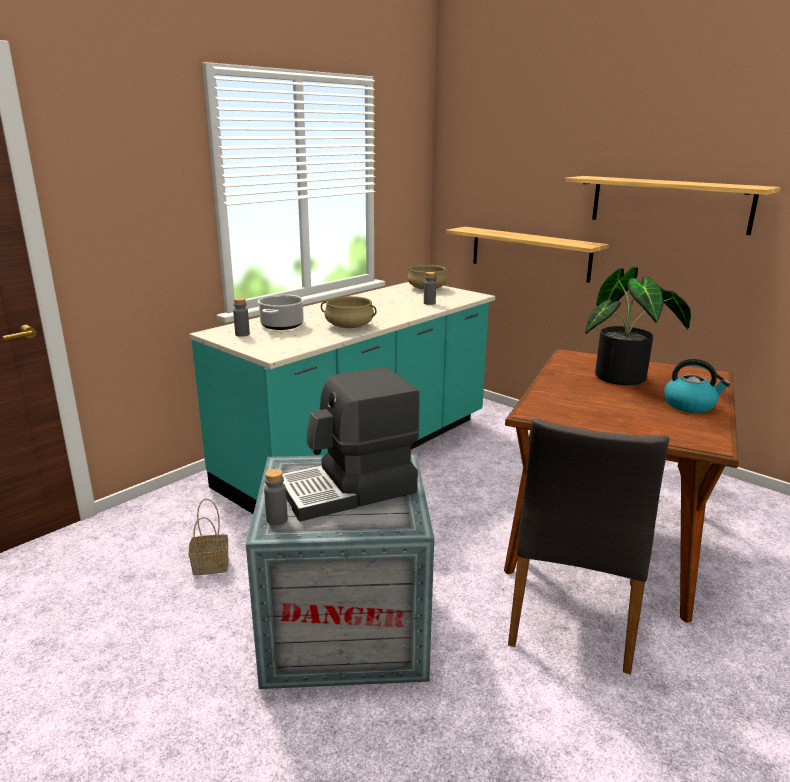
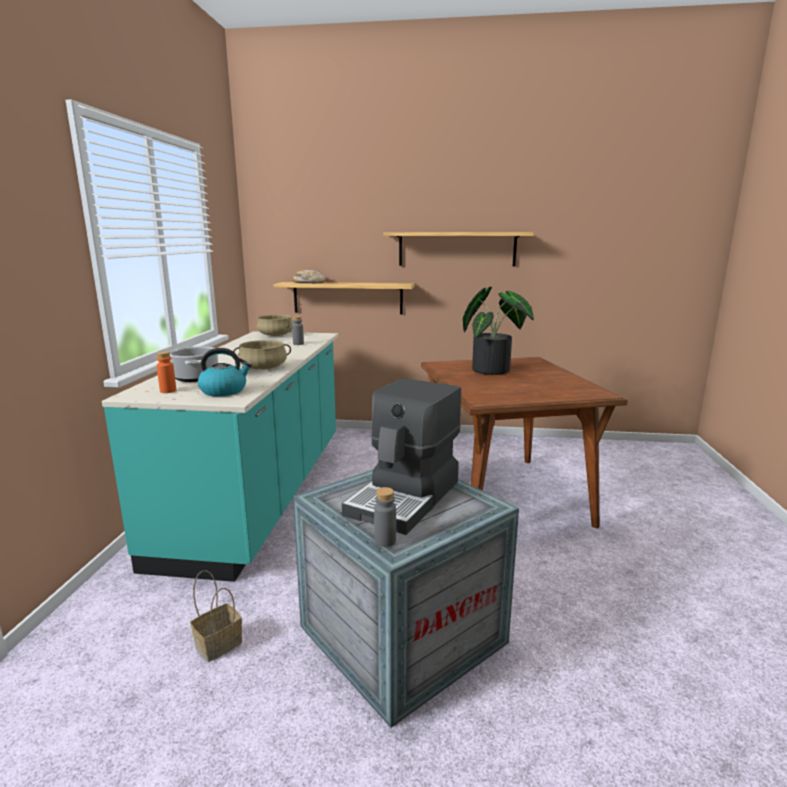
camera: 35 degrees left, 5 degrees down
(242, 334) = (168, 391): grey bottle -> orange bottle
(485, 231) = (308, 283): none -> bread
(573, 613) = (537, 550): grey chair -> none
(690, 405) = (554, 377): kettle -> kettle (224, 391)

